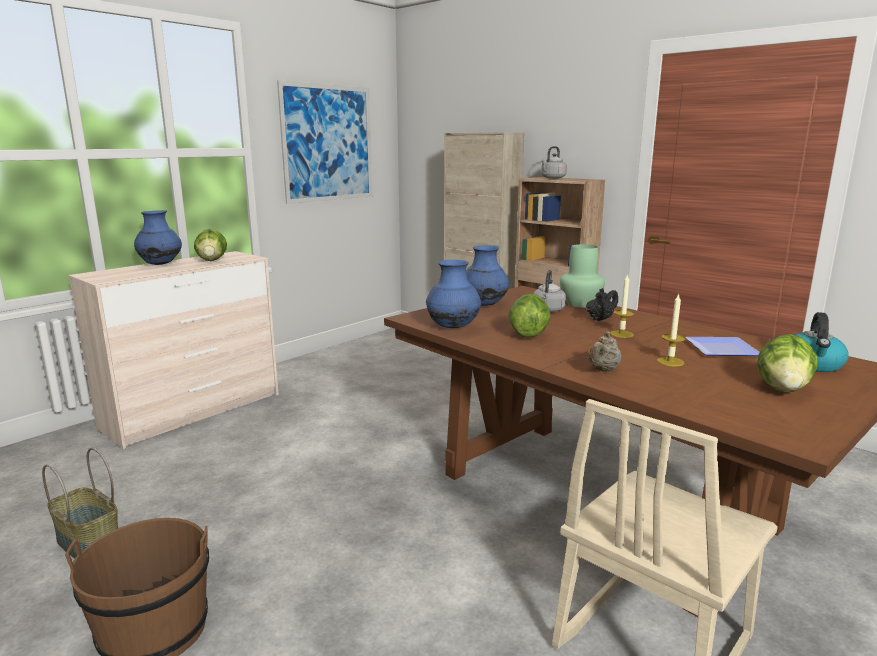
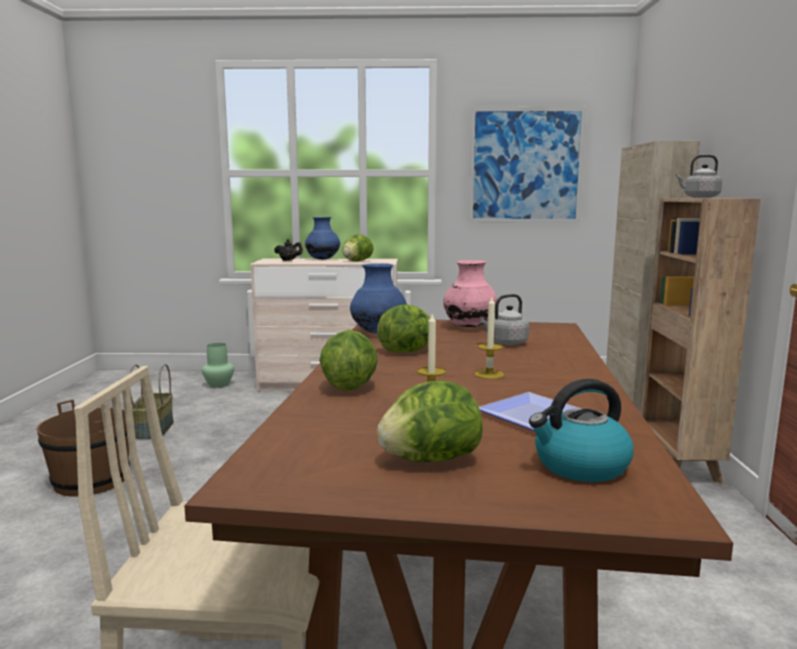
camera: 50 degrees right, 5 degrees down
(484, 305) = (469, 327): blue vase -> pink vase
(580, 304) = (563, 347): green vase -> green vase (218, 385)
(600, 319) = (525, 360): black teapot -> black teapot (289, 260)
(603, 370) = (349, 386): beige teapot -> lettuce

